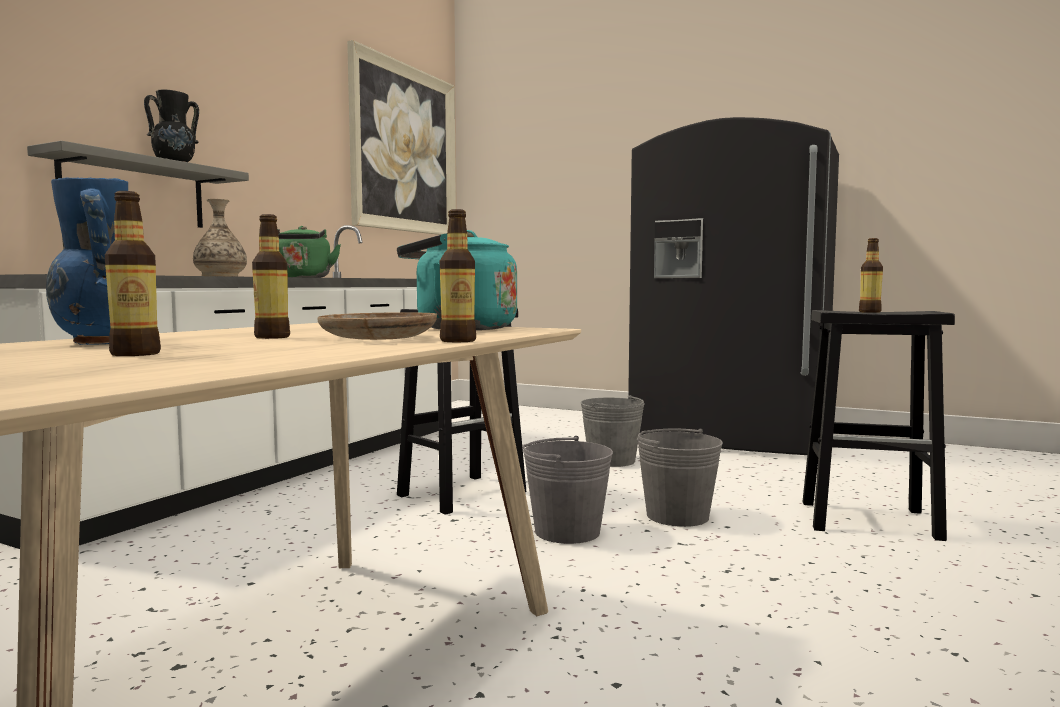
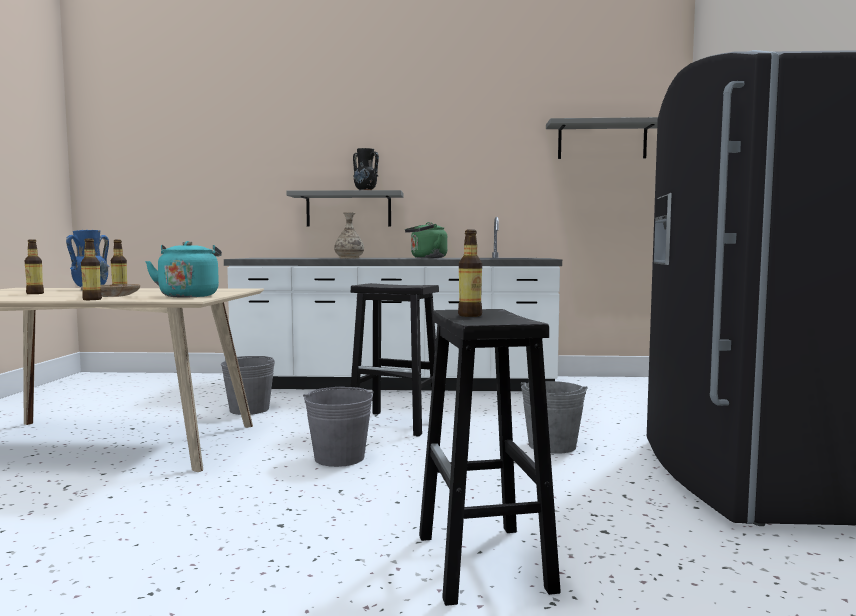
camera: 65 degrees right, 0 degrees up
(404, 149) = (602, 141): picture -> grey shelf
(677, 516) = (408, 483): grey bucket -> grey bucket (249, 409)

